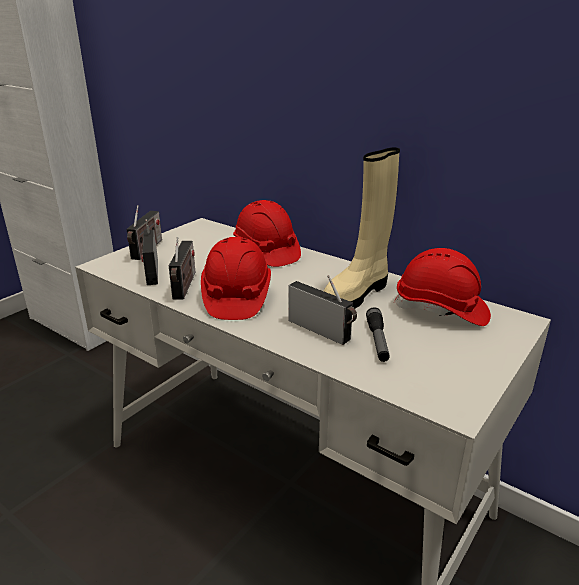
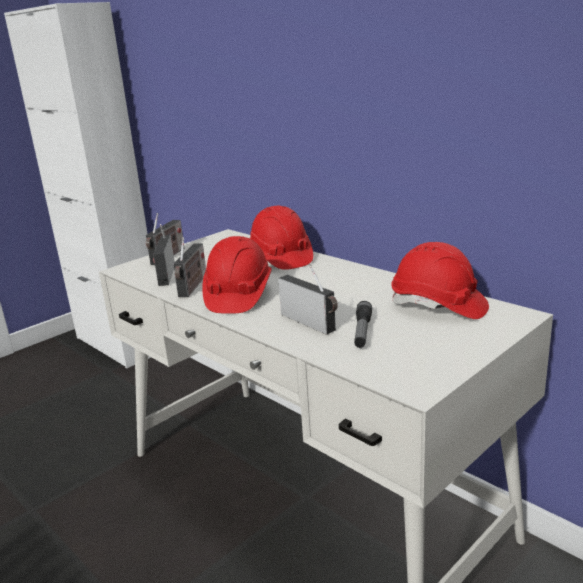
camera: 10 degrees right, 5 degrees down
(357, 294) = (357, 292): beige boot -> none

